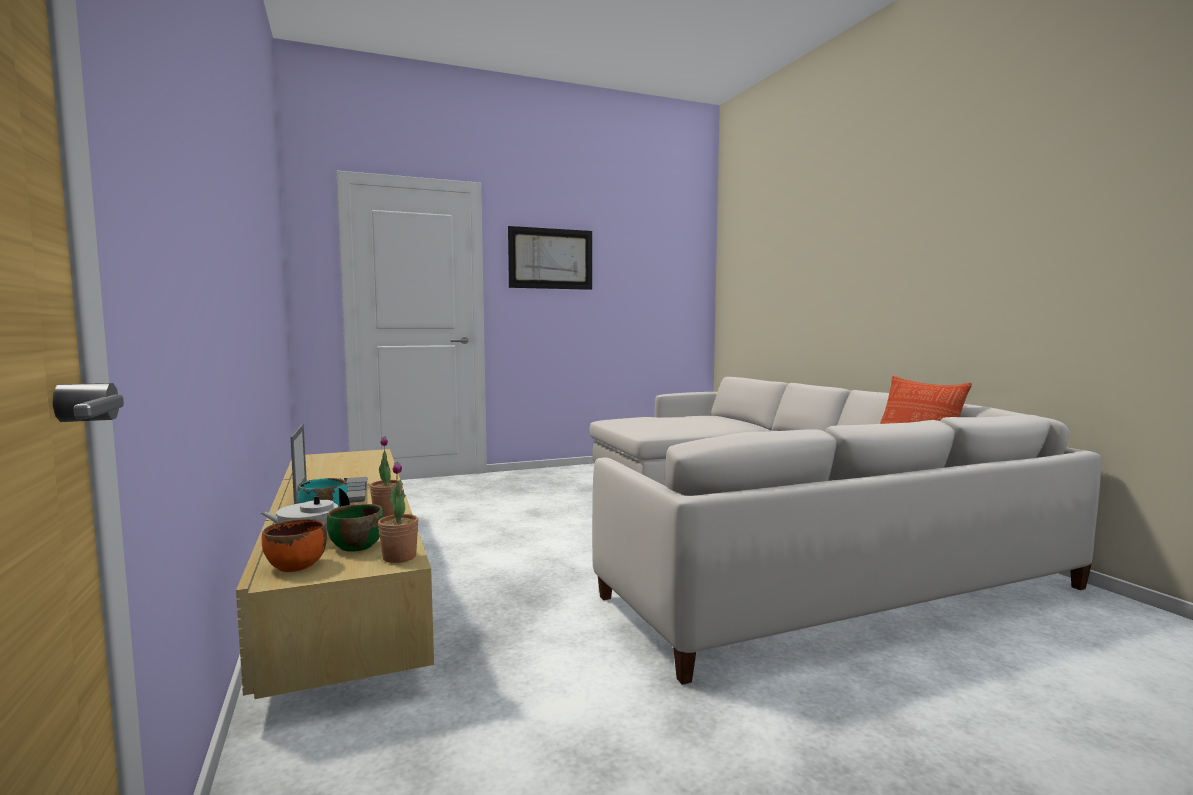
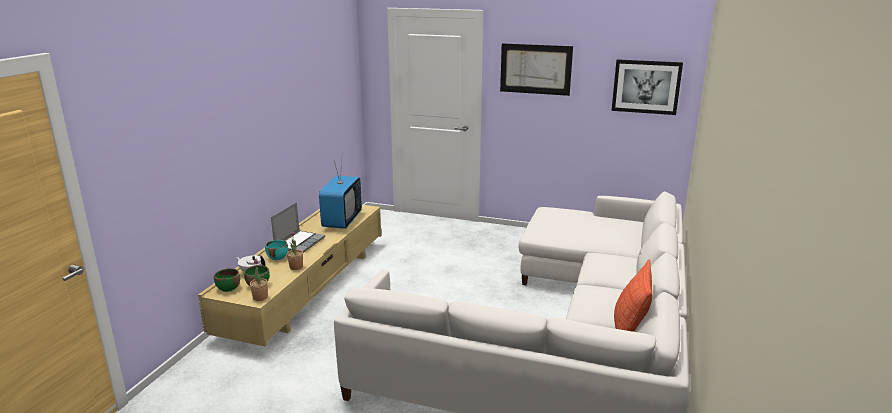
camera: 40 degrees right, 15 degrees up
(296, 566) = (228, 288): orange bowl -> green bowl
(358, 466) = (342, 221): none -> television
(667, 276) = (646, 86): none -> picture

